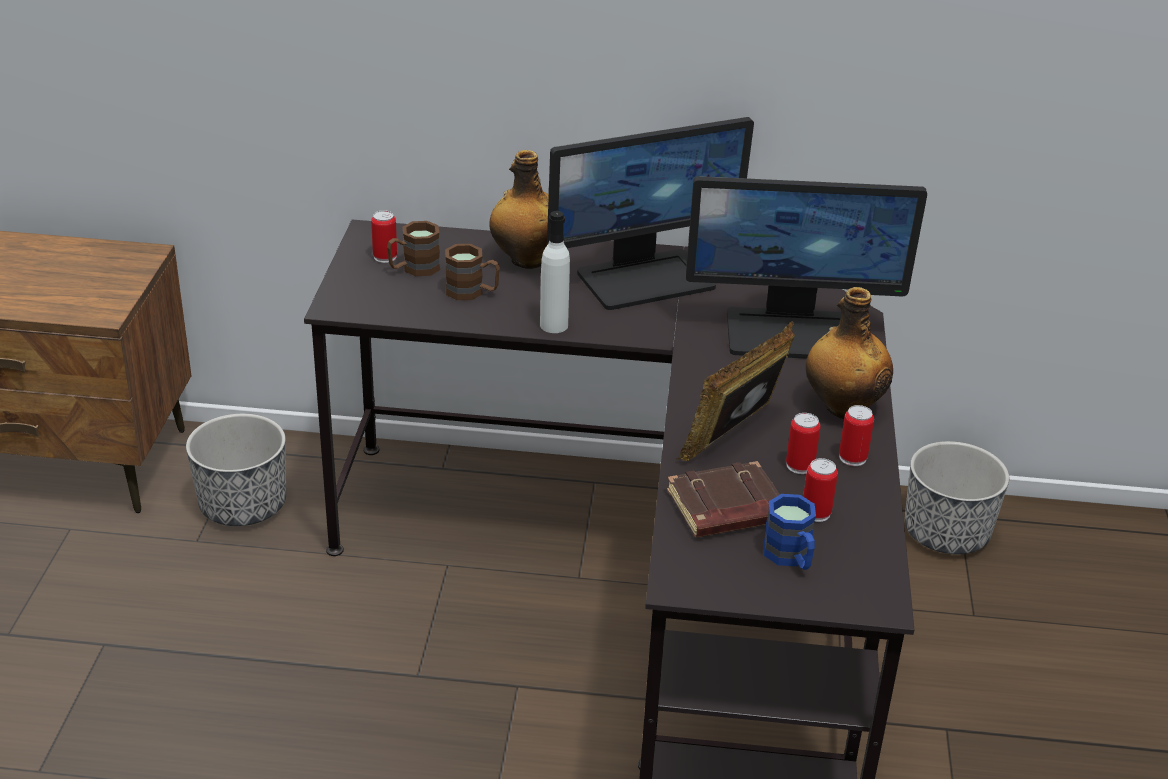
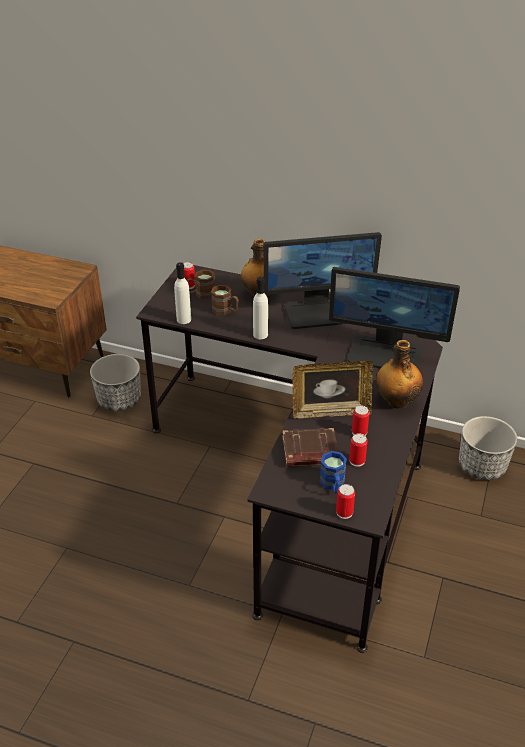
camera: 15 degrees right, 5 degrees up
(399, 315) = (184, 319): none -> white bottle
(735, 437) = (330, 411): picture frame -> picture frame turned 150 degrees counterclockwise
(852, 458) = (390, 431): can -> can (344, 512)

